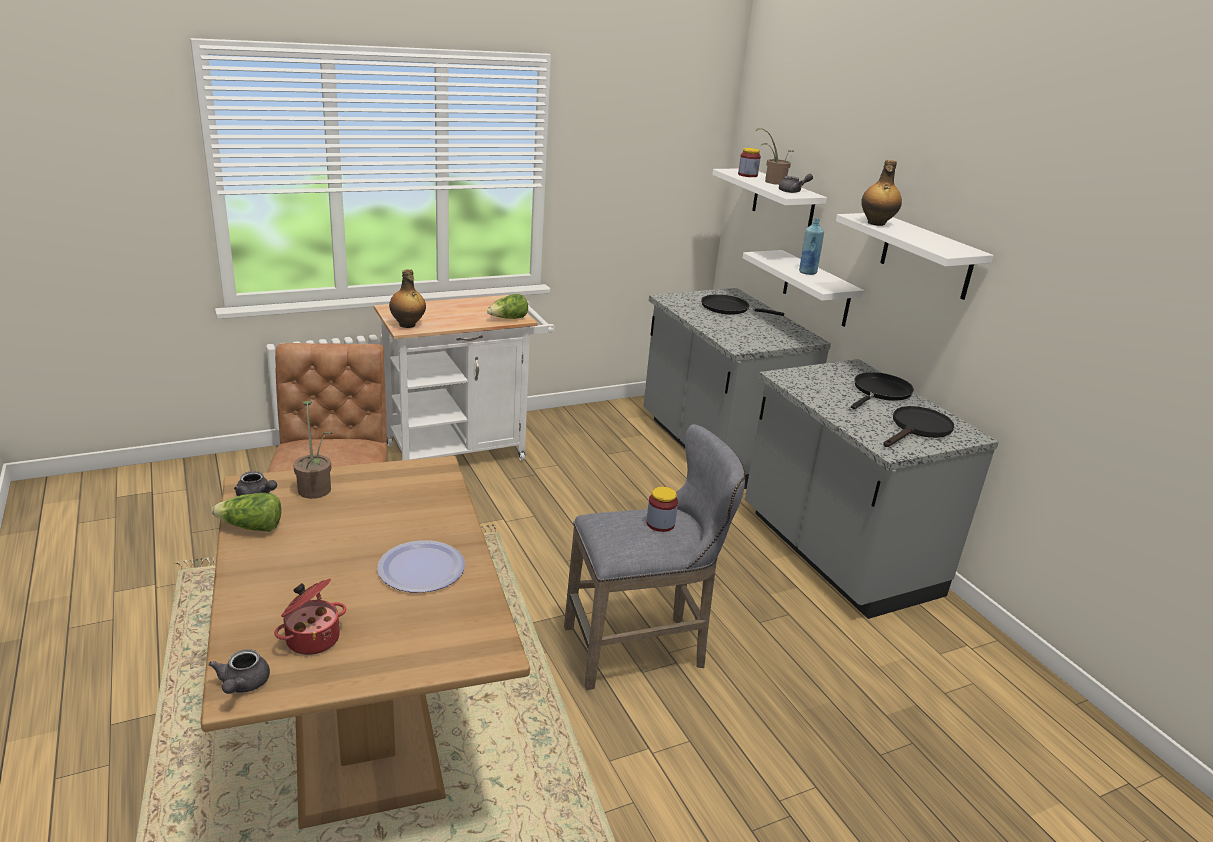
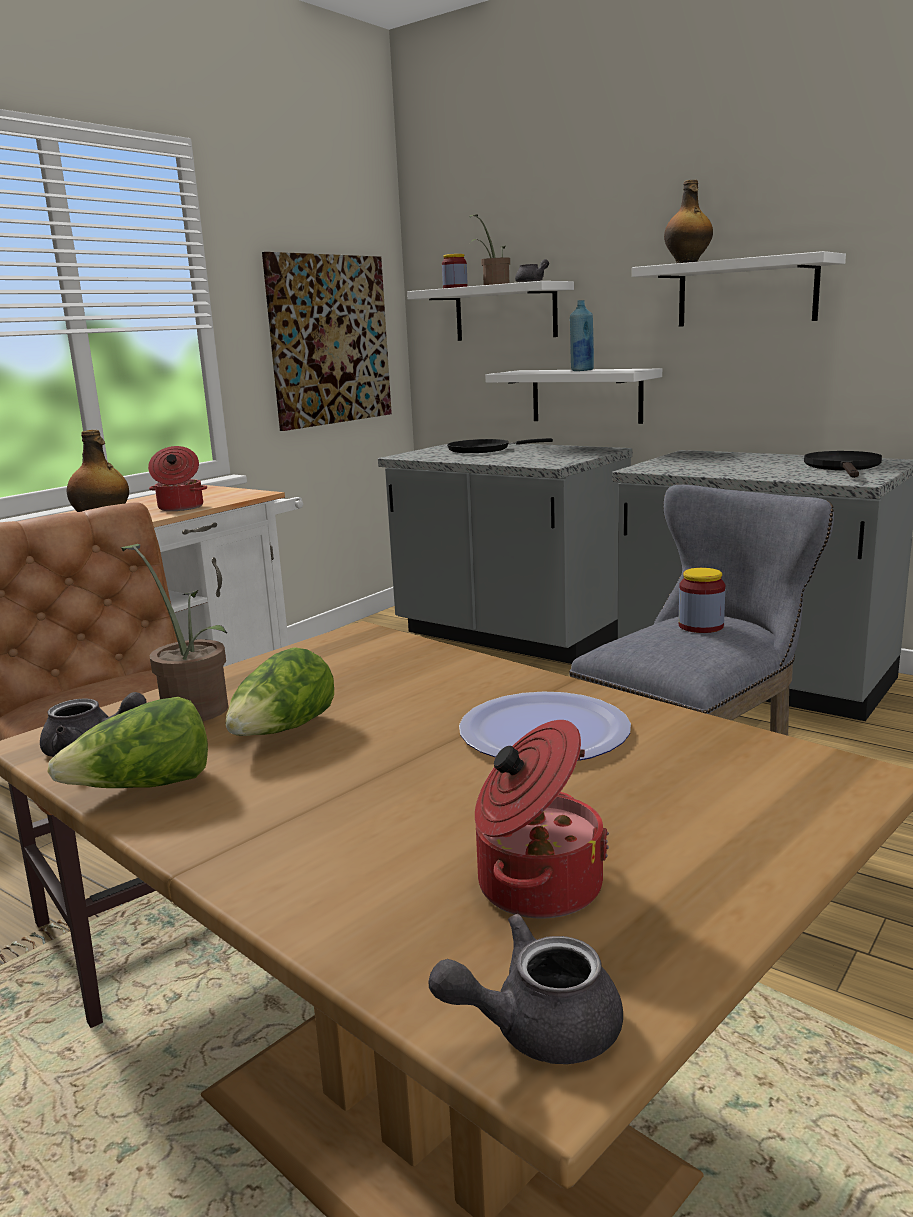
camera: 25 degrees left, 10 degrees down
(242, 685) = (536, 1027): grey teapot -> grey teapot turned 105 degrees clockwise
(462, 321) = (180, 508): none -> cooking pot
(508, 319) = (241, 496): lettuce -> lettuce (283, 731)
(647, 195) = (330, 340): none -> picture
(880, 392) = (752, 459): black frying pan -> none

